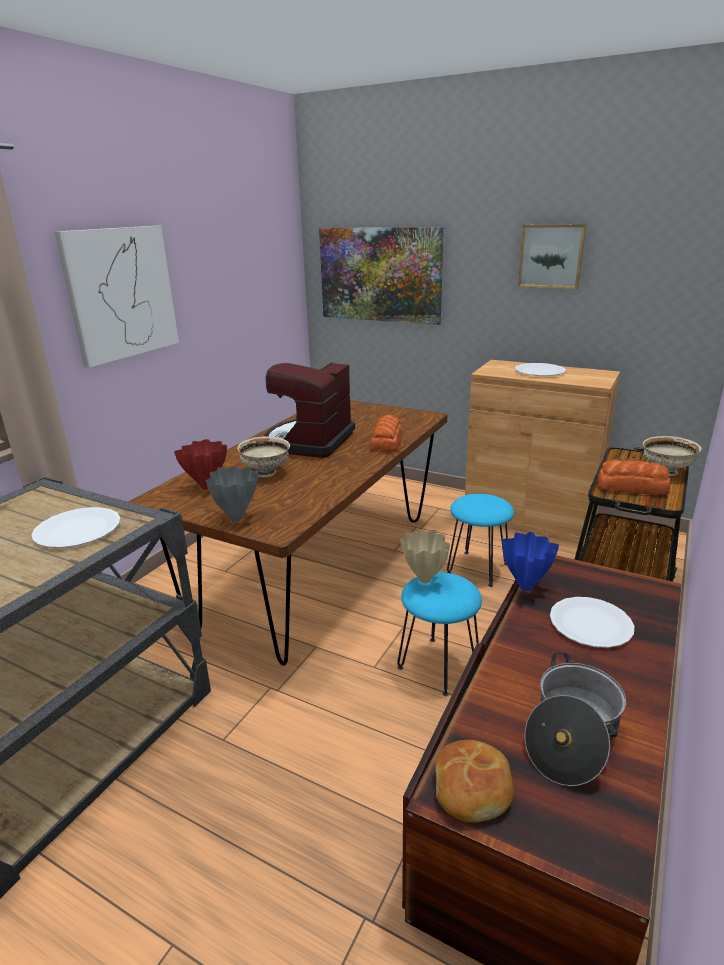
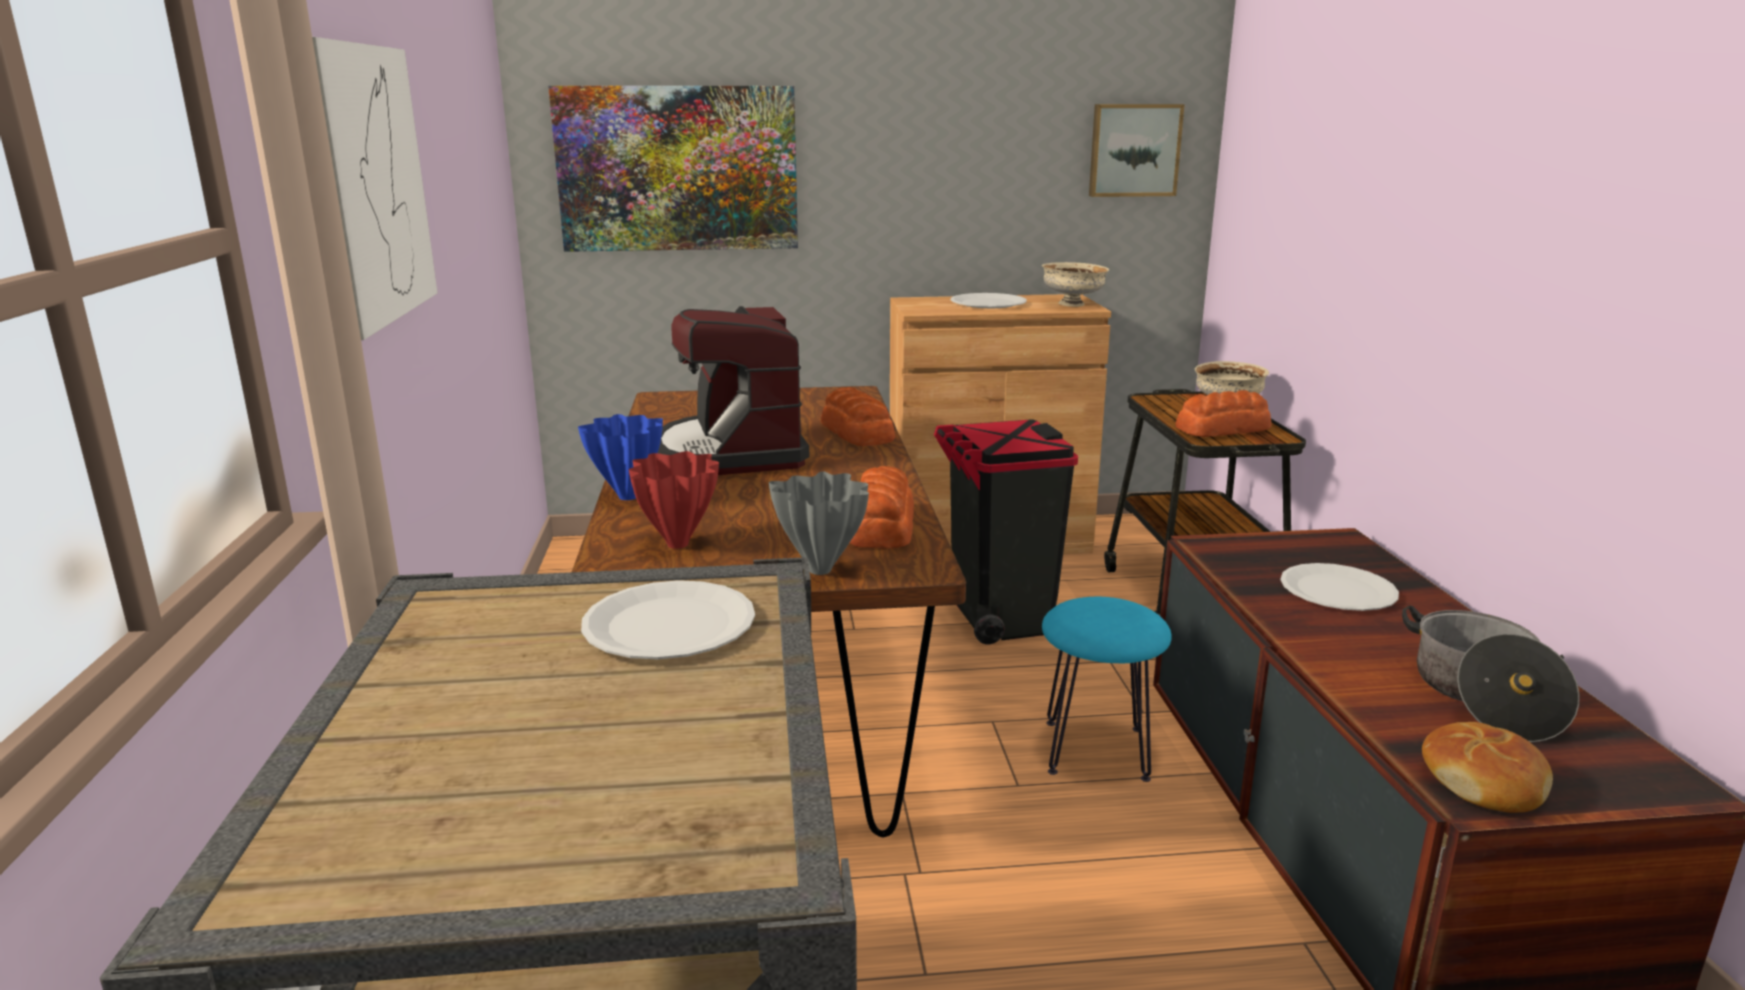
camera: 35 degrees left, 5 degrees down
(266, 473) = (745, 505): beige bowl -> beige bowl (1073, 304)
(304, 502) = (882, 525): none -> bread
(424, 579) = (1071, 612): beige vase -> none
(478, 568) = (998, 618): turquoise stool -> black trash can
(526, 587) = (1220, 575): blue vase -> blue vase (628, 496)
(551, 256) = (971, 130): picture -> picture (1134, 150)

